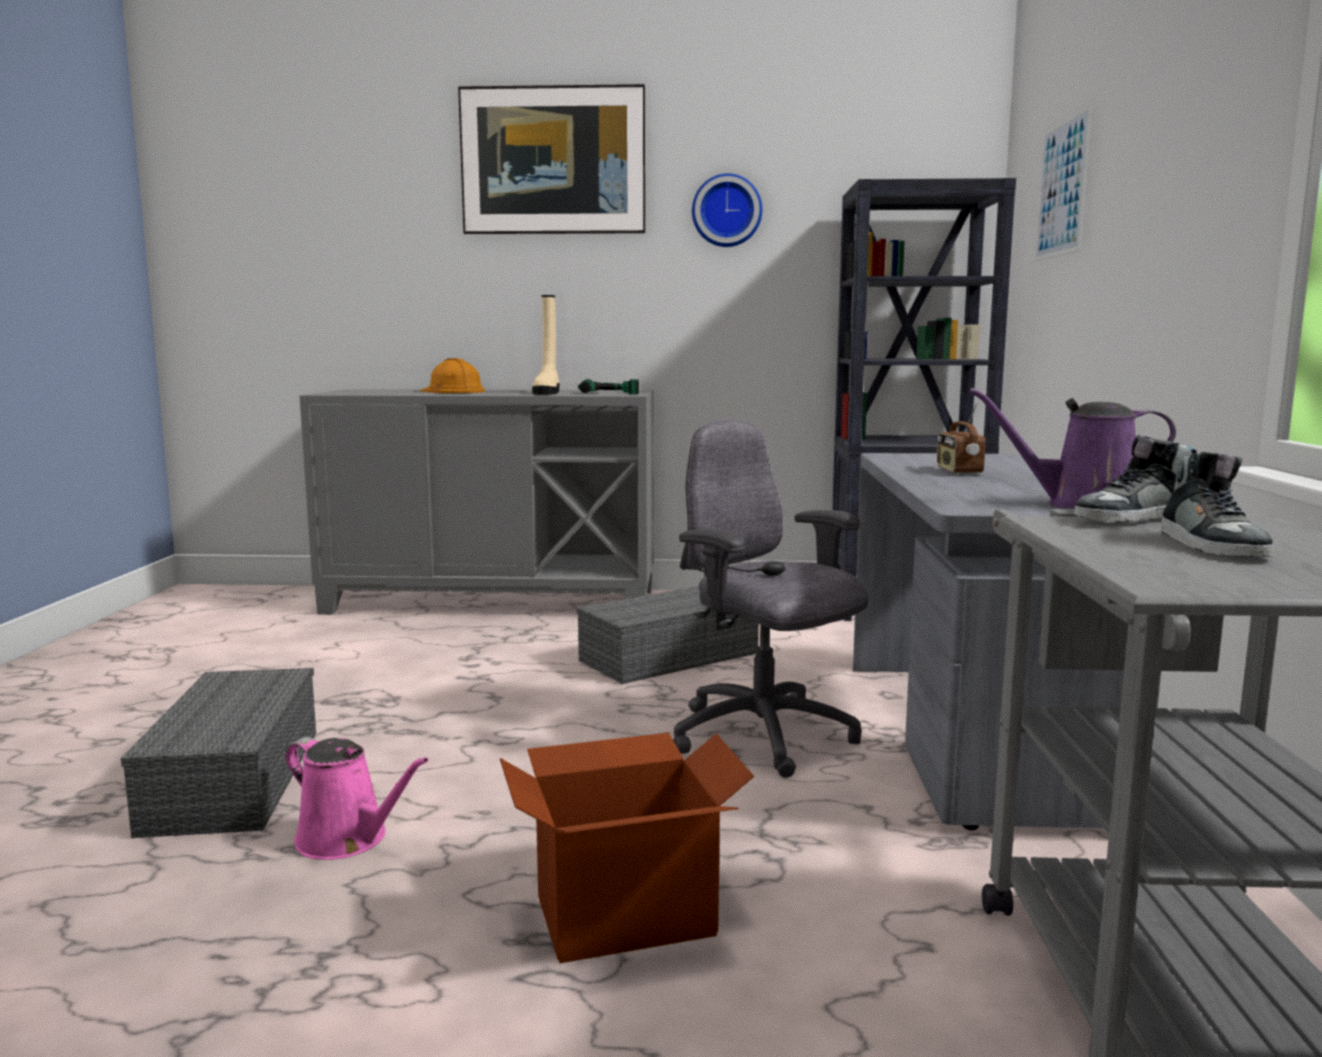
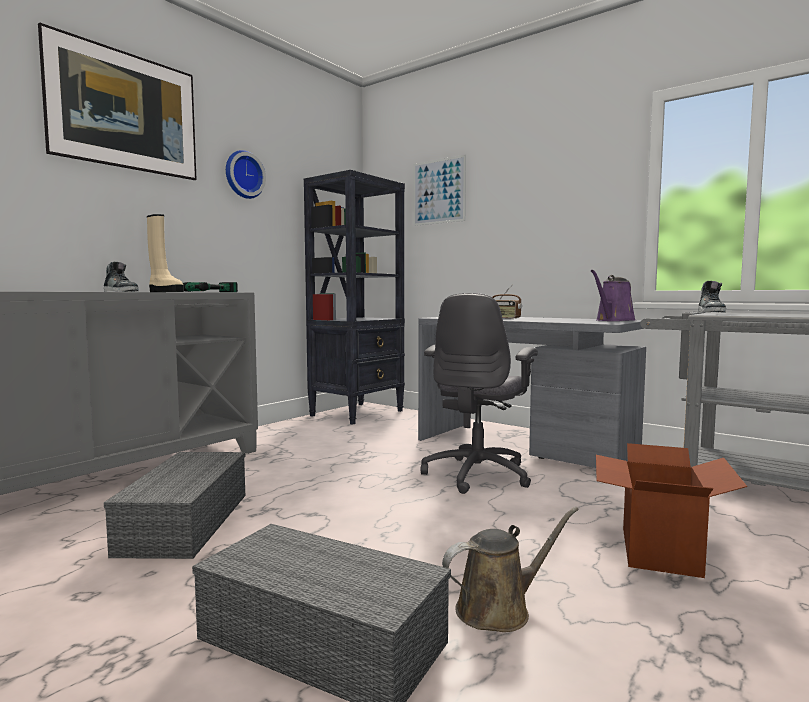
camera: 55 degrees left, 5 degrees down
(348, 840) = (499, 609): pink watering can -> brown watering can
(452, 391) = (67, 291): orange hard hat -> none
(670, 656) = (331, 461): grey storage box -> grey storage box (185, 521)
(763, 738) = (478, 474): grey office chair -> grey office chair turned 60 degrees counterclockwise
(1212, 545) = (767, 314): shoe -> shoe (121, 291)

